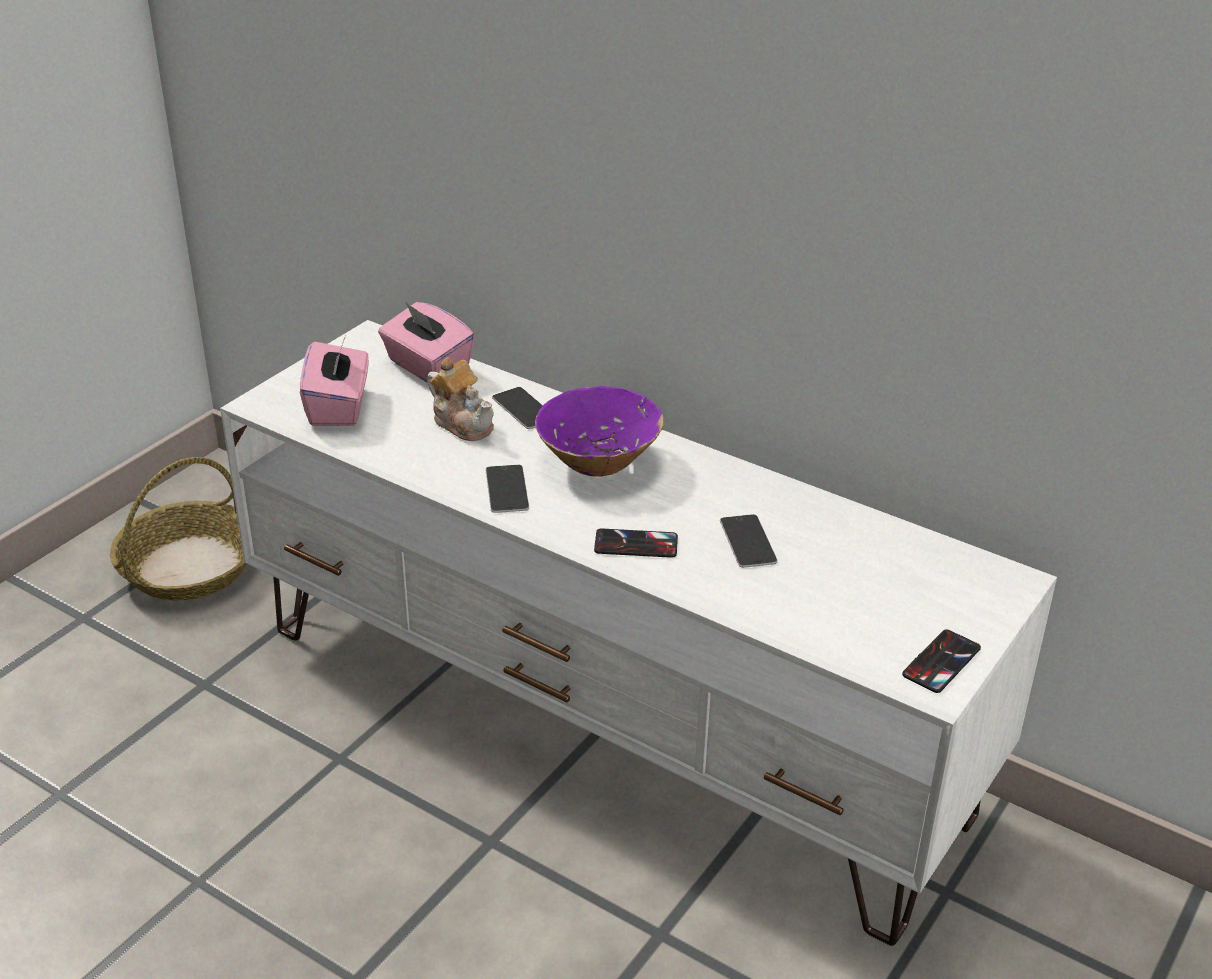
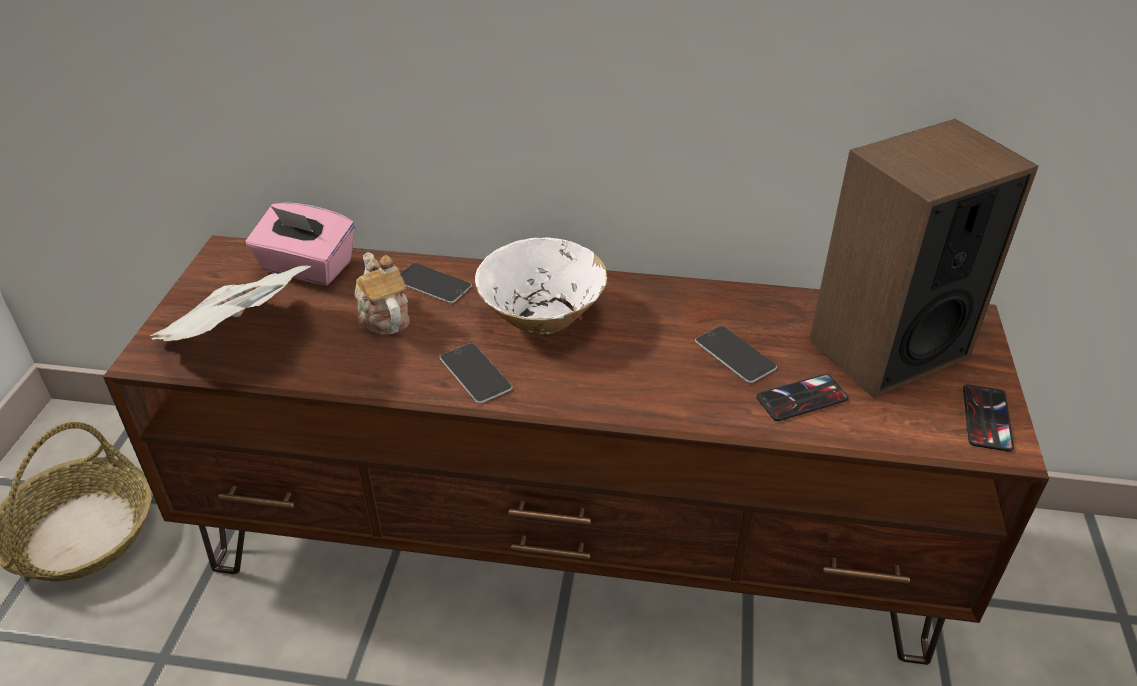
camera: 25 degrees left, 5 degrees up
(339, 407) = (240, 336): pink tissue box -> newspaper
(463, 423) = (383, 316): teapot -> teapot turned 135 degrees counterclockwise
(598, 462) = (542, 317): purple bowl -> white bowl
(607, 719) = (571, 543): white tv stand -> brown tv stand
(636, 544) = (640, 391): phone -> phone (802, 398)
(901, 579) = (887, 348): none -> speaker

